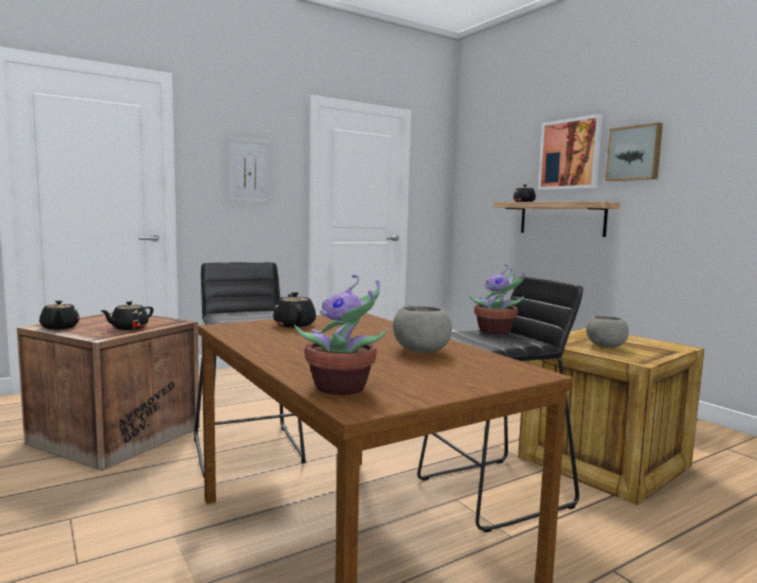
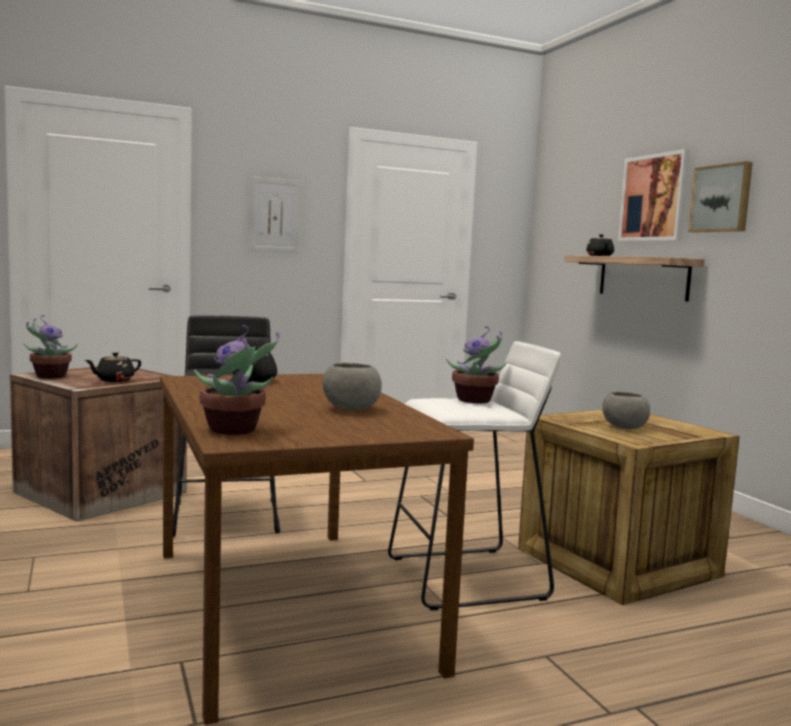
camera: 10 degrees right, 0 degrees up
(60, 327) = (49, 376): black teapot -> potted plant
(496, 492) = (468, 578): black stool -> white stool

